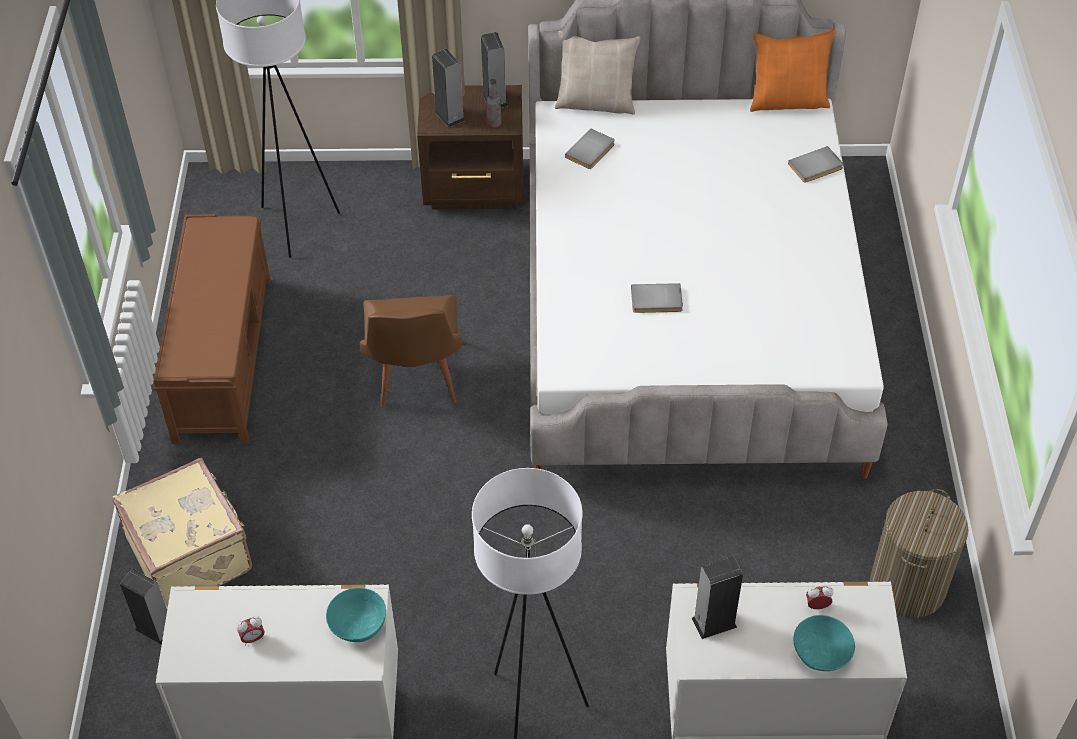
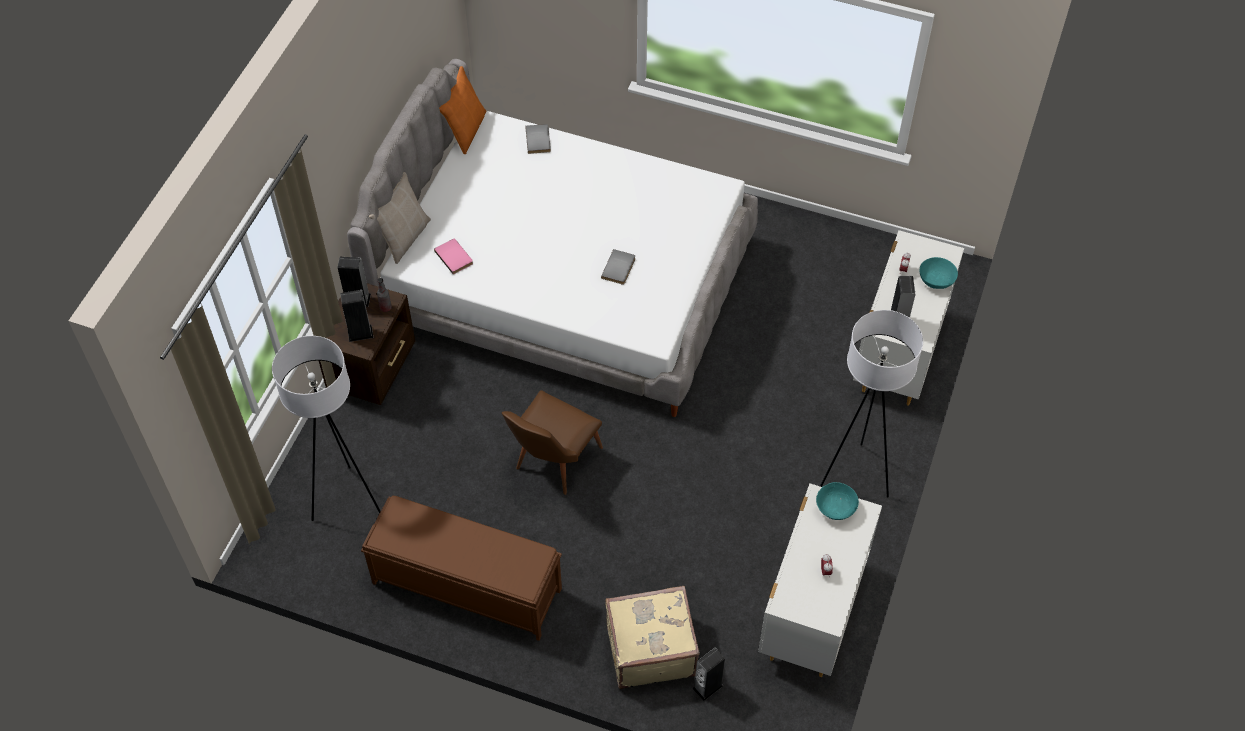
camera: 70 degrees left, 5 degrees up
(416, 381) = (552, 463): brown chair -> brown chair turned 105 degrees clockwise
(591, 151) = (455, 257): grey book -> pink book
(907, 586) = (835, 252): laundry basket -> none

